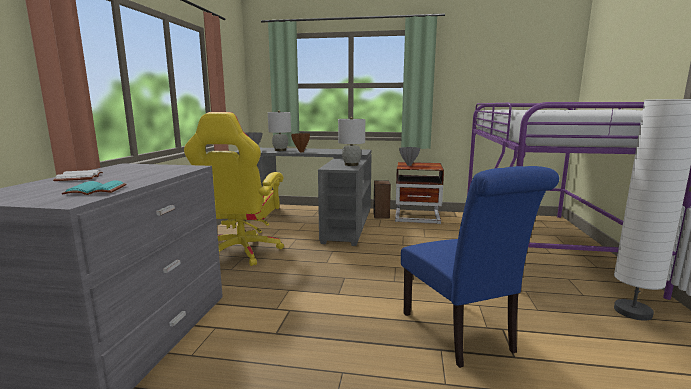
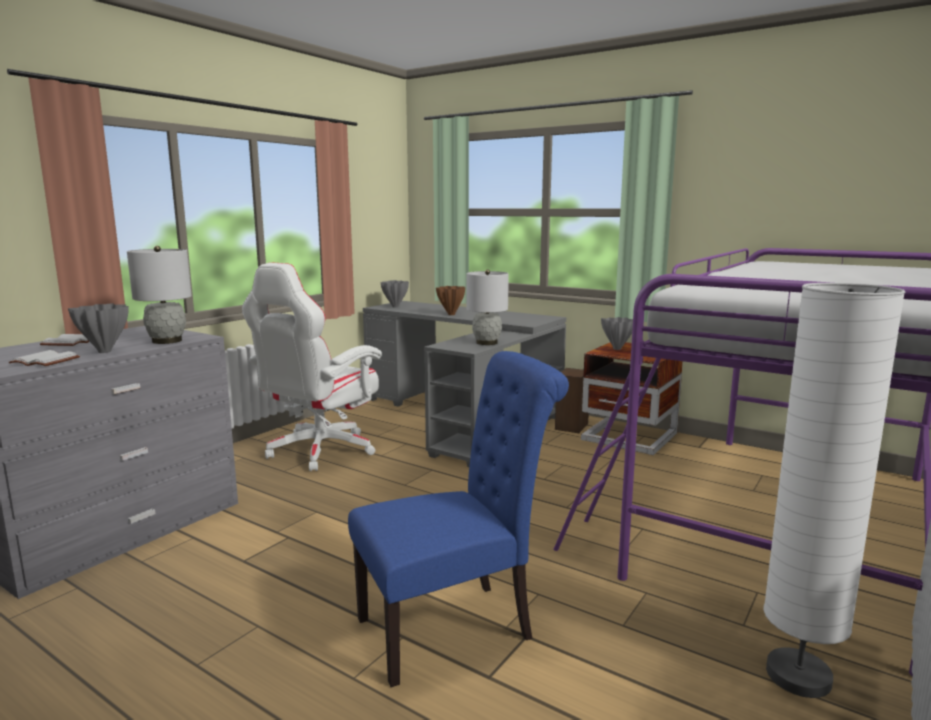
camera: 25 degrees right, 0 degrees up
(97, 190) = (47, 361): turquoise book -> white book
(137, 180) = (106, 351): none -> grey vase
(242, 251) = (321, 450): yellow office chair -> white office chair
(280, 150) = (430, 309): white table lamp -> white table lamp (166, 341)
(461, 335) = (455, 626): blue chair -> blue chair turned 120 degrees counterclockwise

